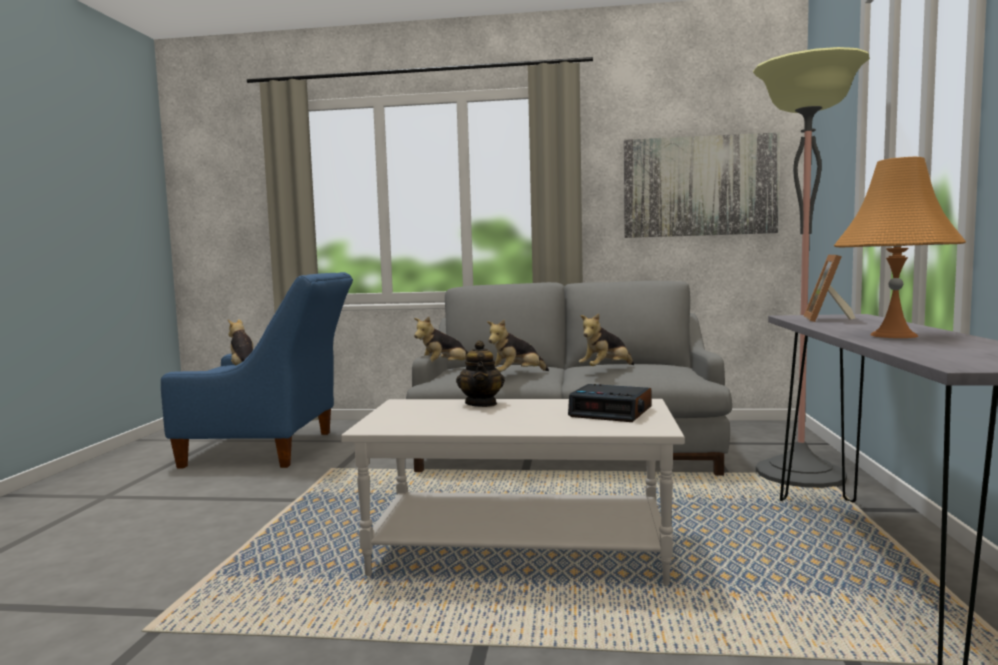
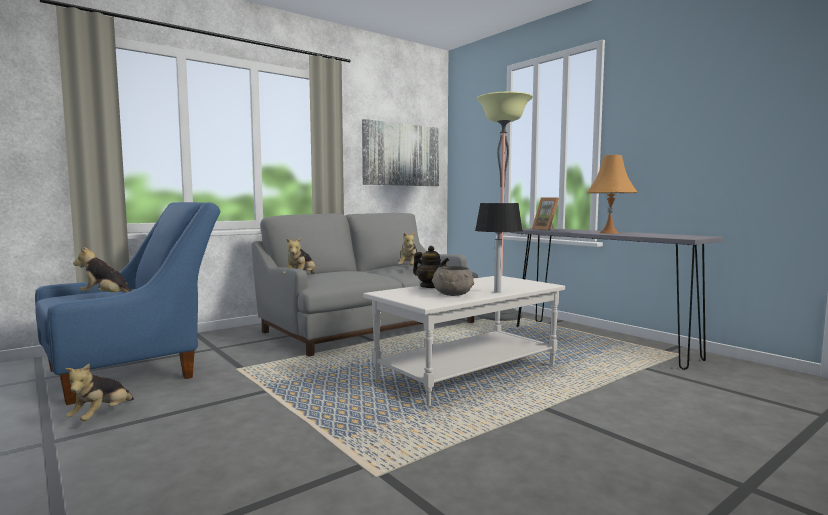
camera: 45 degrees left, 0 degrees up
(454, 420) = (452, 294): none -> grey bowl
(516, 375) = (365, 276): plush toy -> plush toy (101, 416)
(527, 426) = (497, 291): none -> table lamp
(611, 412) = (504, 282): alarm clock -> none

